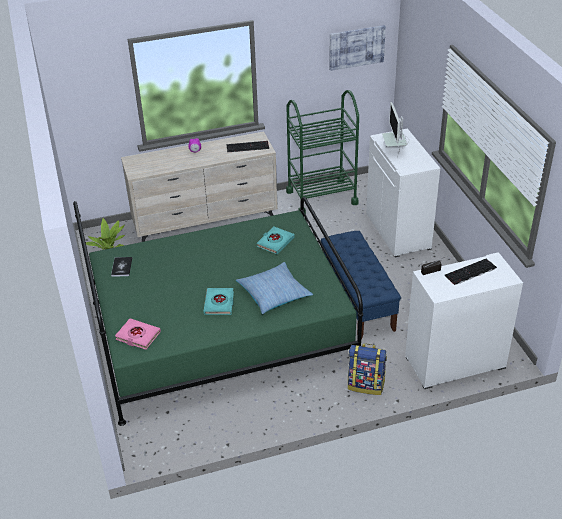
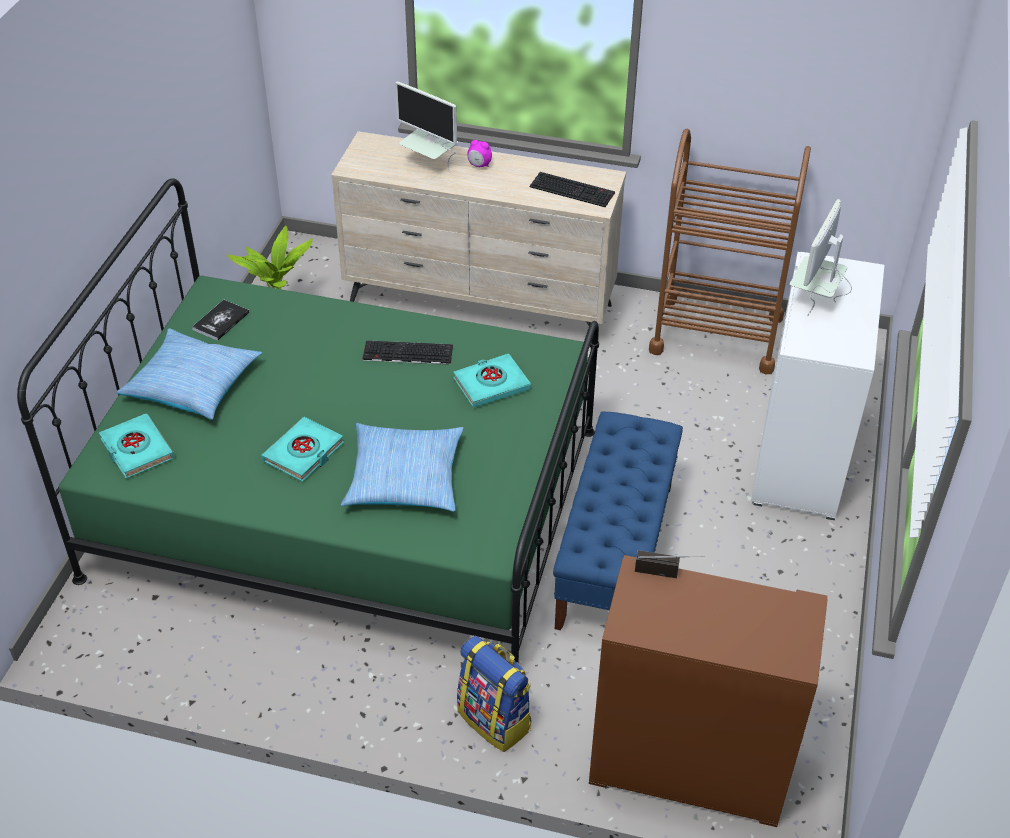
camera: 30 degrees right, 5 degrees up
(136, 298) = (192, 384): none -> pillow
(138, 336) = (137, 450): pink book -> turquoise book
(172, 159) = (430, 164): none -> monitor
(321, 197) = (716, 334): green cart -> brown cart
(356, 47) = (858, 66): picture -> none
(454, 363) = (688, 764): white cabinet -> brown cabinet
(470, 272) = (730, 611): keyboard -> keyboard (406, 353)

